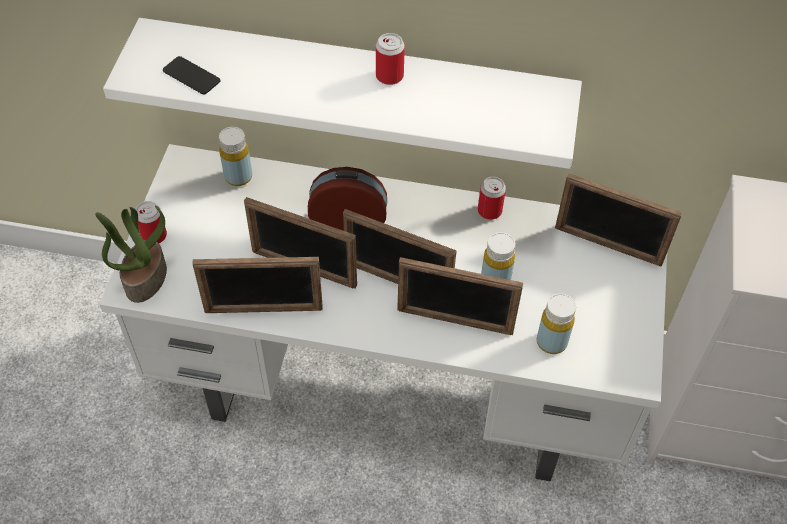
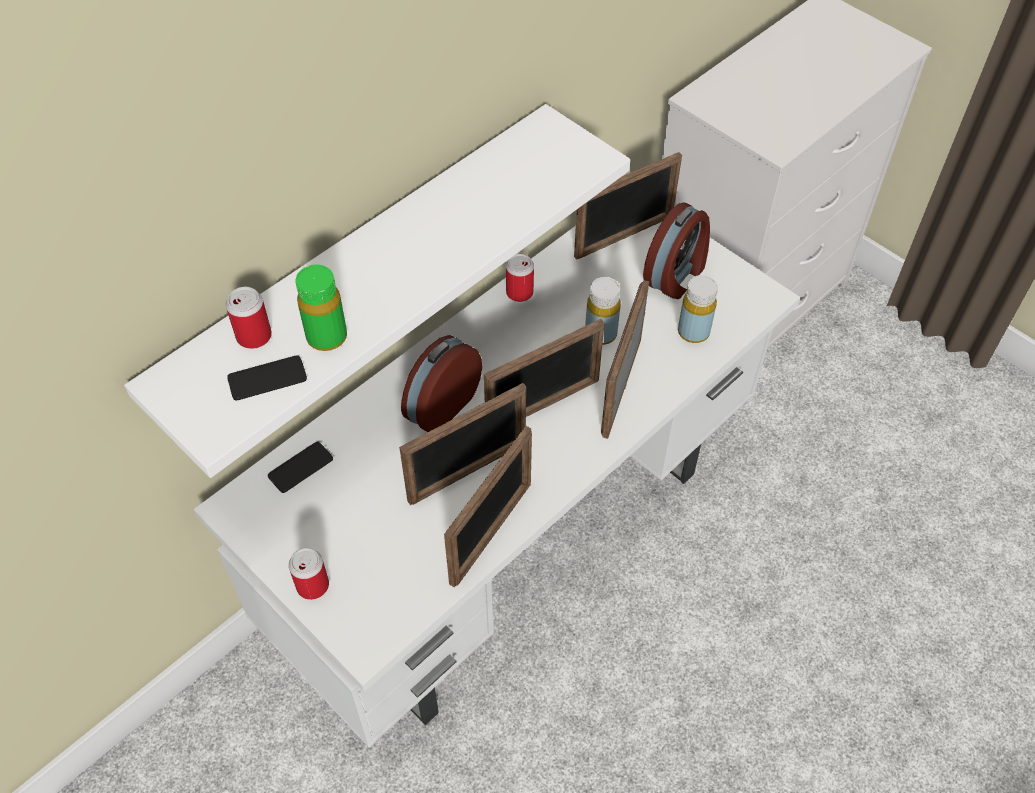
camera: 55 degrees left, 0 degrees up
(145, 278) = (364, 622): potted plant -> none
(238, 177) = (300, 467): yellow bottle -> phone
(248, 85) = (327, 337): none -> green bottle
(389, 76) = (419, 224): can -> can (254, 336)
(455, 321) = (621, 387): picture frame -> picture frame turned 150 degrees clockwise
(600, 301) = (676, 275): none -> alarm clock

